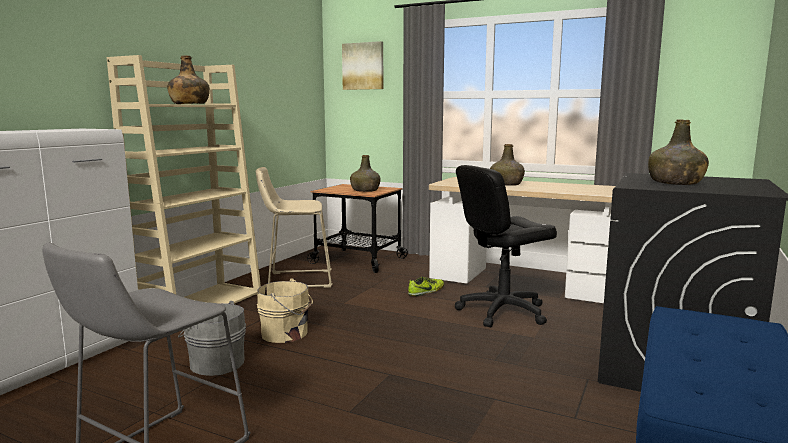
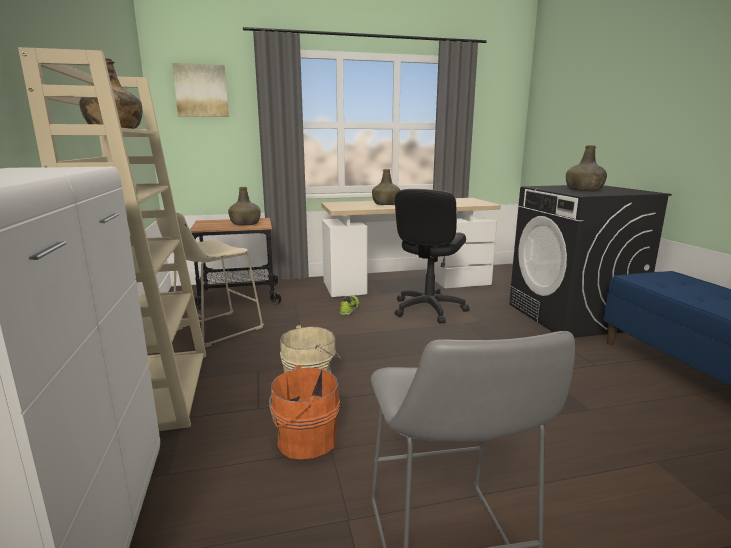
camera: 40 degrees left, 5 degrees up
(215, 363) = (304, 440): grey bucket -> orange bucket

